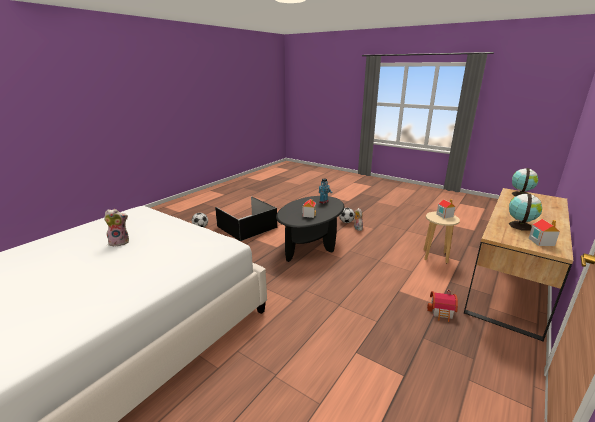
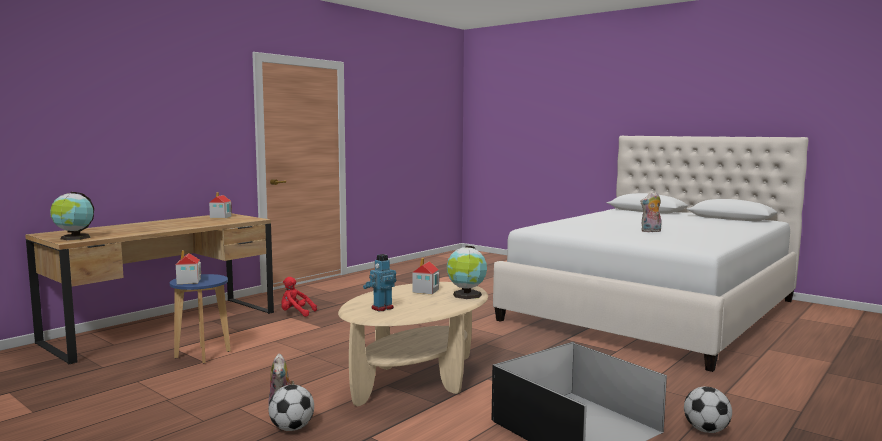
camera: 175 degrees left, 15 degrees down
(310, 245) = (417, 379): black coffee table -> beige coffee table
(435, 256) = (202, 354): beige stool -> blue stool
(442, 312) = (295, 313): toy house -> red plush toy
(519, 225) = (202, 222): globe -> globe (466, 295)

